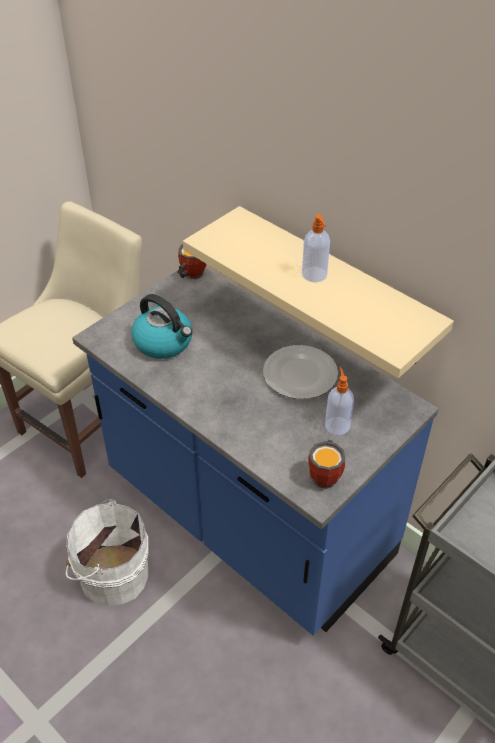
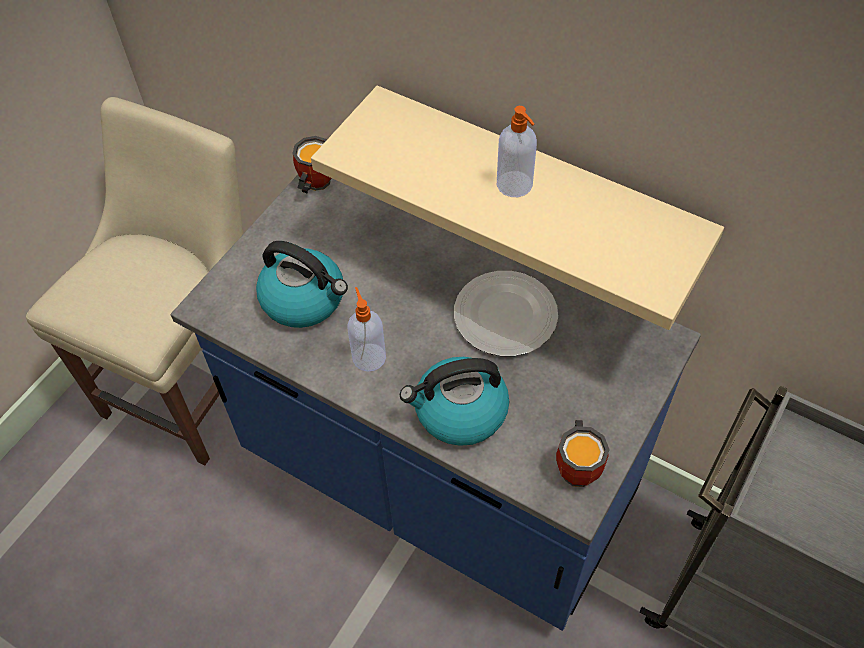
camera: 10 degrees left, 10 degrees up
(111, 574) = (278, 593): white bucket -> none
(251, 427) = (459, 412): none -> kettle
(337, 425) = (574, 385): soap dispenser -> soap dispenser (368, 356)

